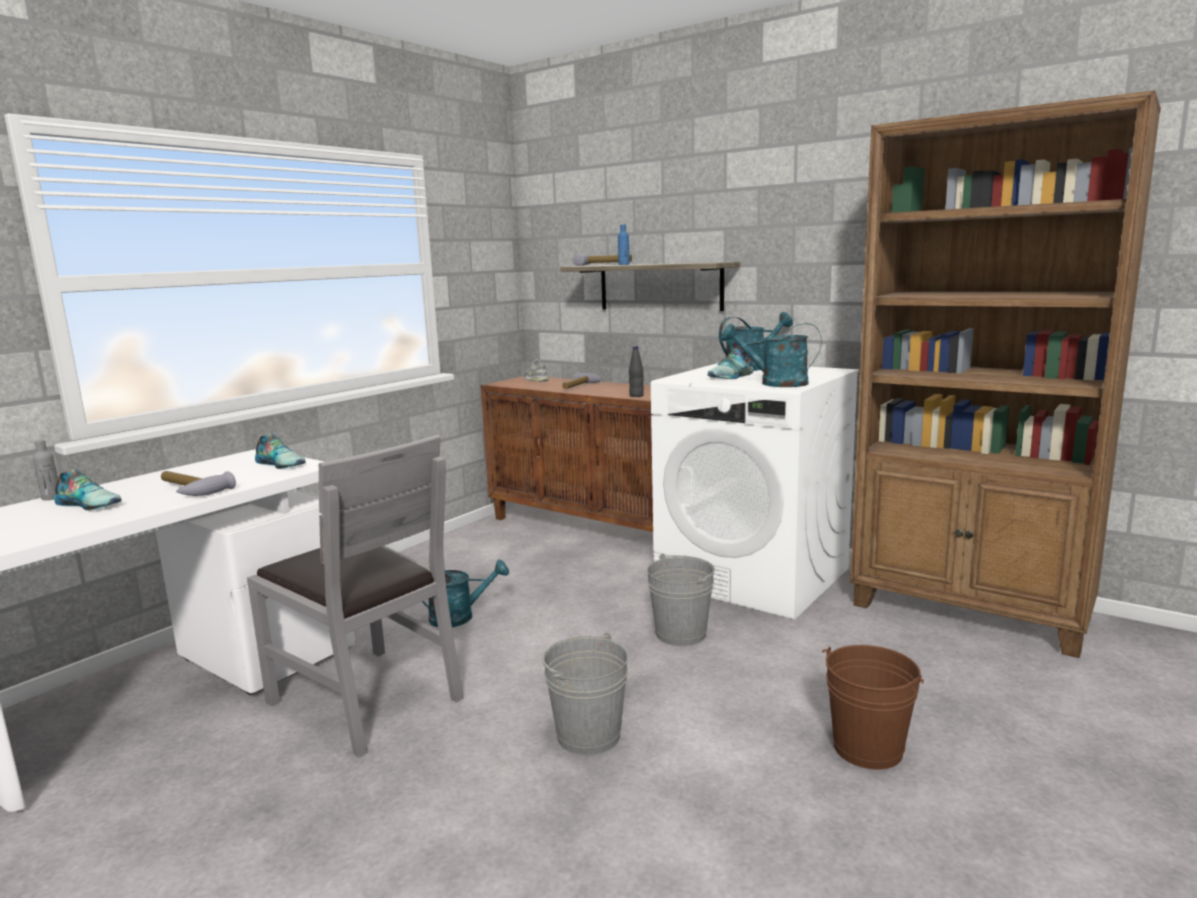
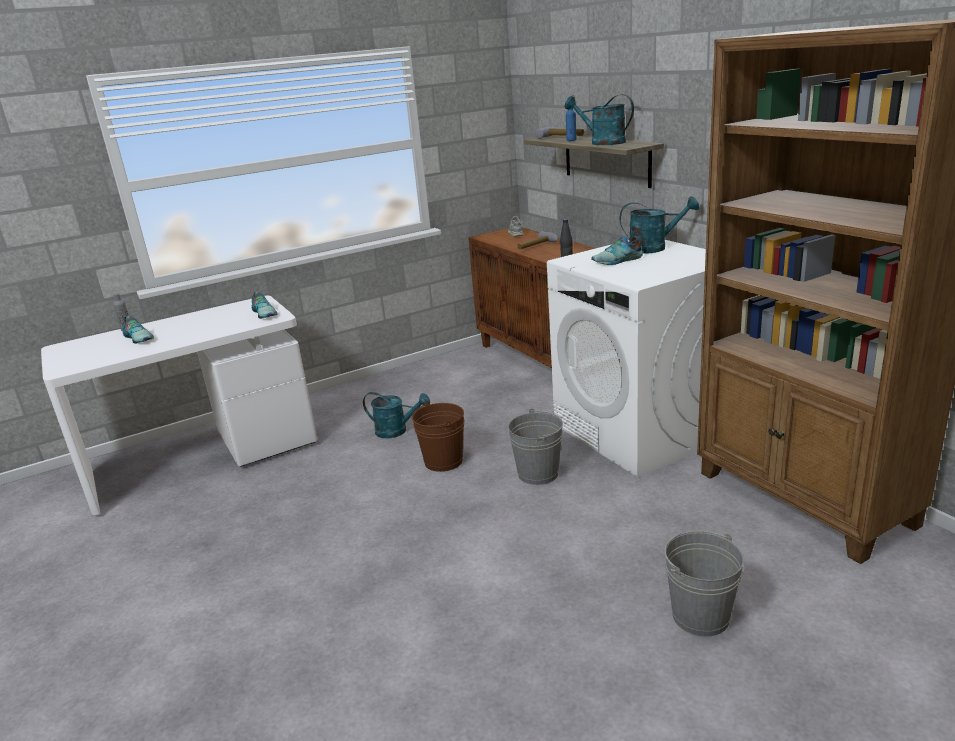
camera: 25 degrees right, 10 degrees up
(189, 490) = (195, 332): hammer -> none
(366, 699) = (300, 483): grey chair -> none
(588, 735) = (411, 540): grey bucket -> grey bucket (700, 616)
(775, 383) = (636, 275): turquoise watering can -> turquoise watering can (602, 143)
(867, 748) = (592, 597): brown bucket -> brown bucket (443, 461)

